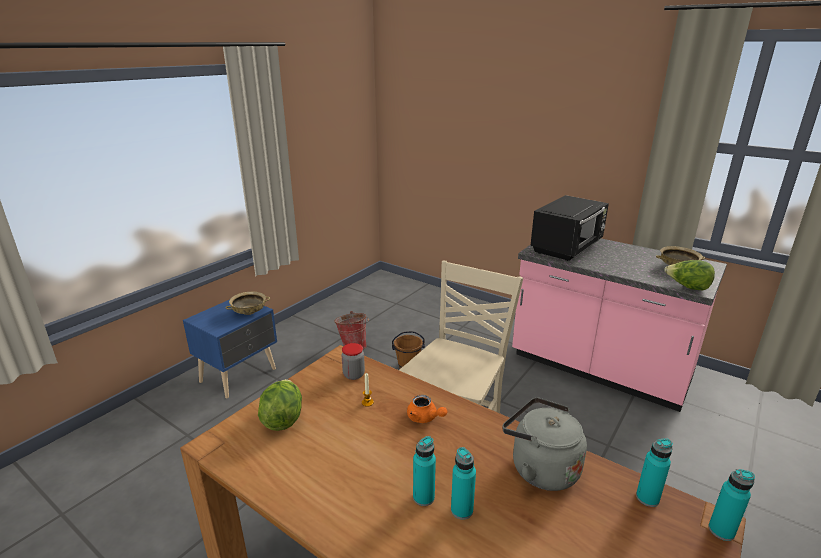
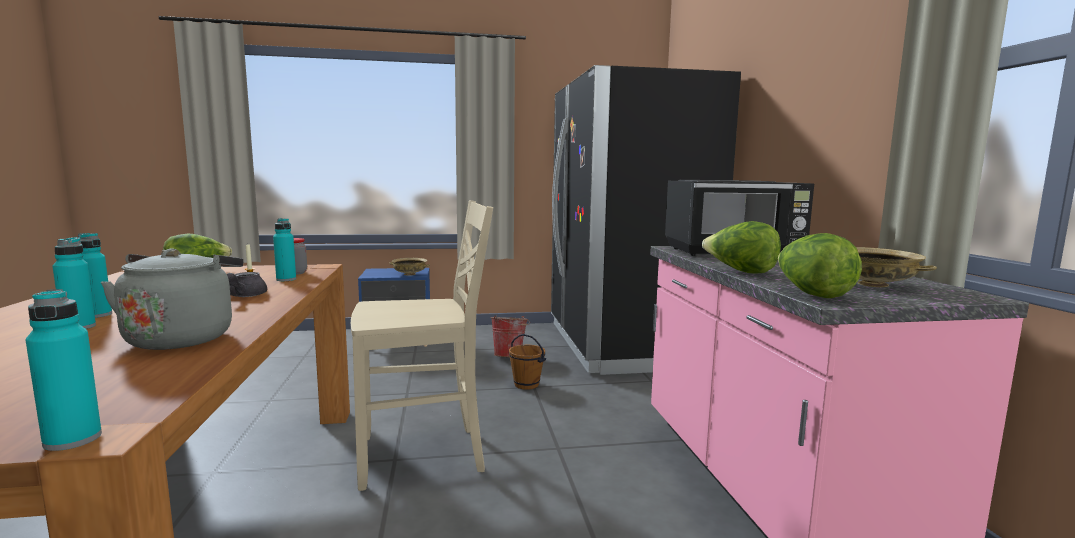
camera: 45 degrees right, 15 degrees down
(401, 302) = (623, 344): none -> black fridge
(425, 418) = (243, 296): orange teapot -> grey teapot
(625, 274) = (740, 272): none -> lettuce
(647, 498) = (146, 388): turquoise bottle -> turquoise bottle (286, 279)

